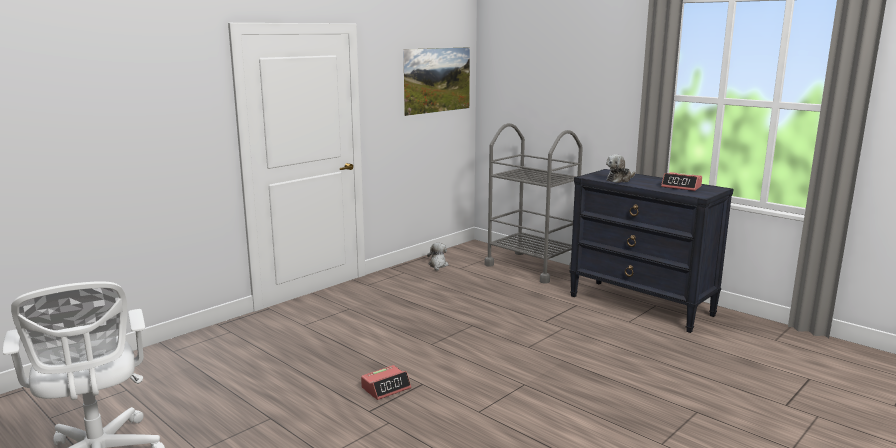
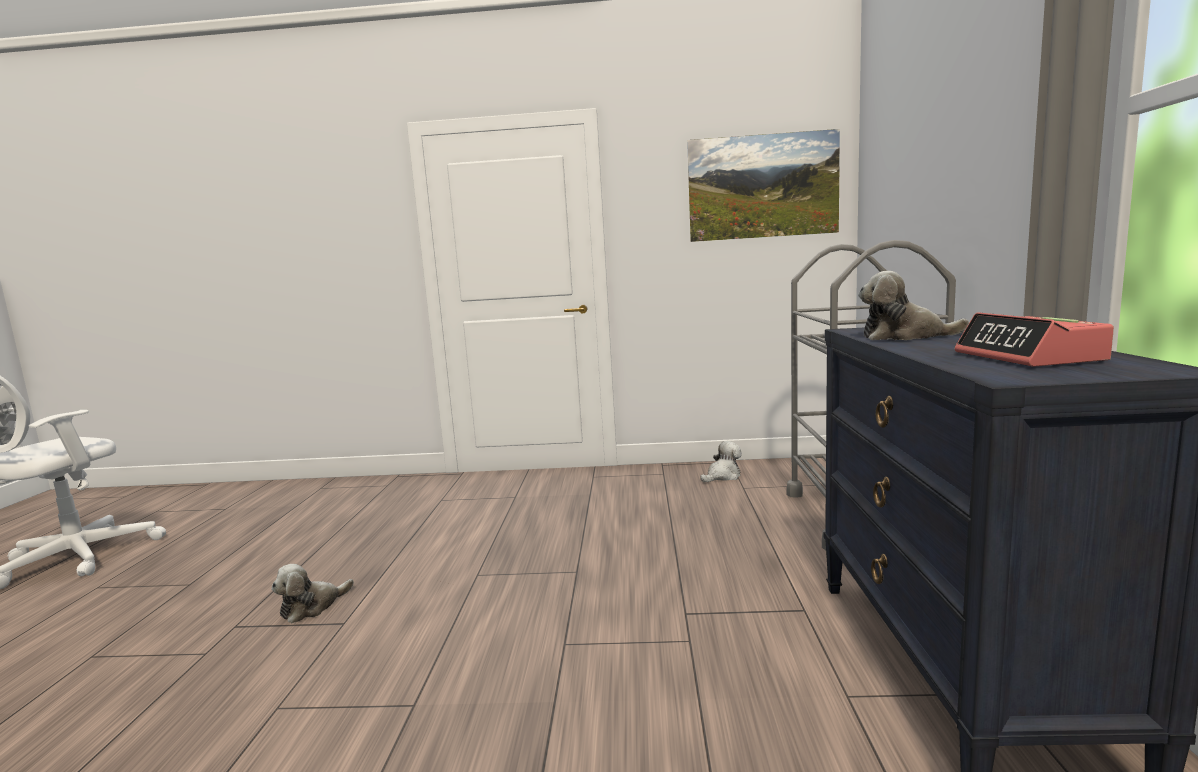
camera: 50 degrees right, 5 degrees down
(386, 388) = (312, 607): alarm clock -> plush toy

